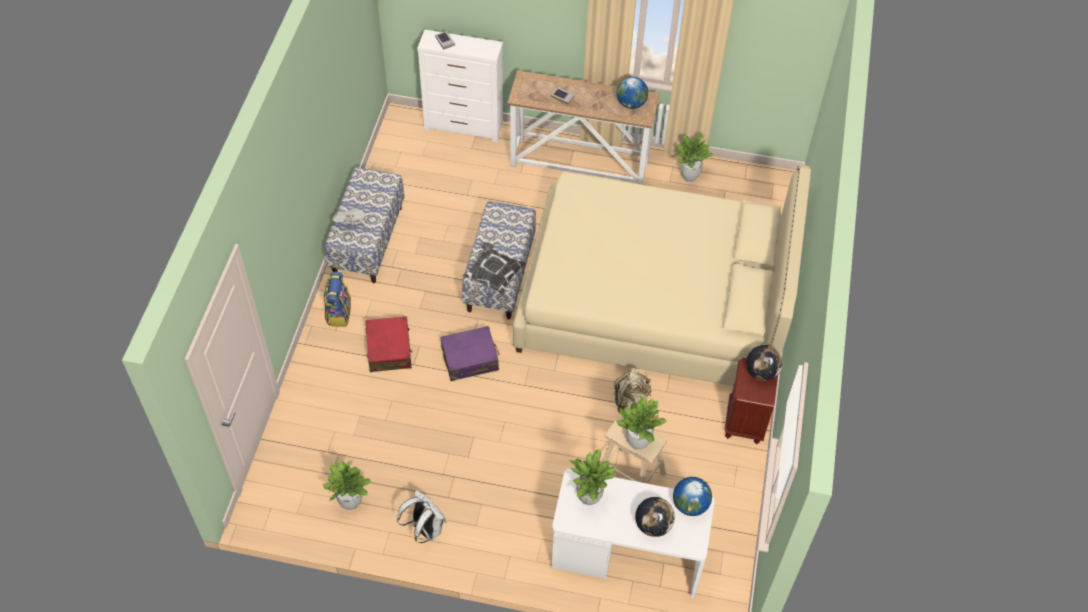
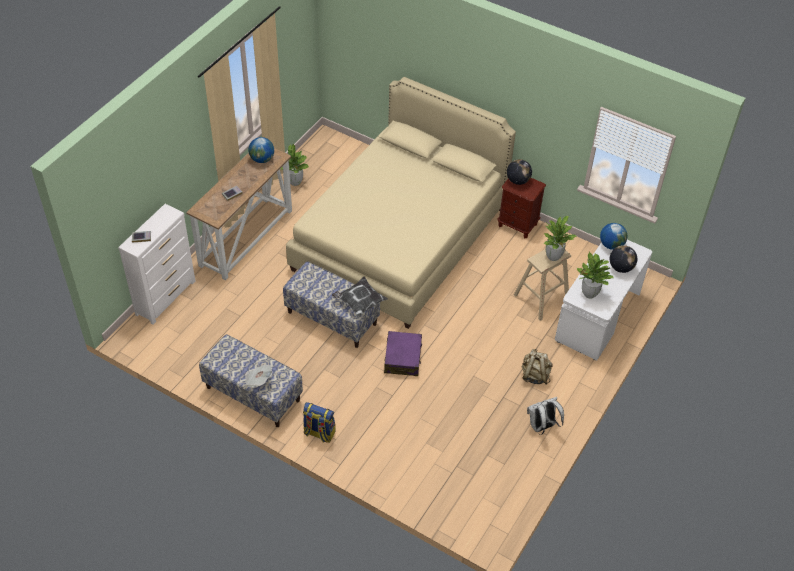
camera: 70 degrees left, 5 degrees down
(350, 502) = (503, 468): potted plant -> none
(389, 349) = (371, 407): red suitcase -> none
(630, 401) = (478, 277): beige backpack -> beige backpack (535, 375)

